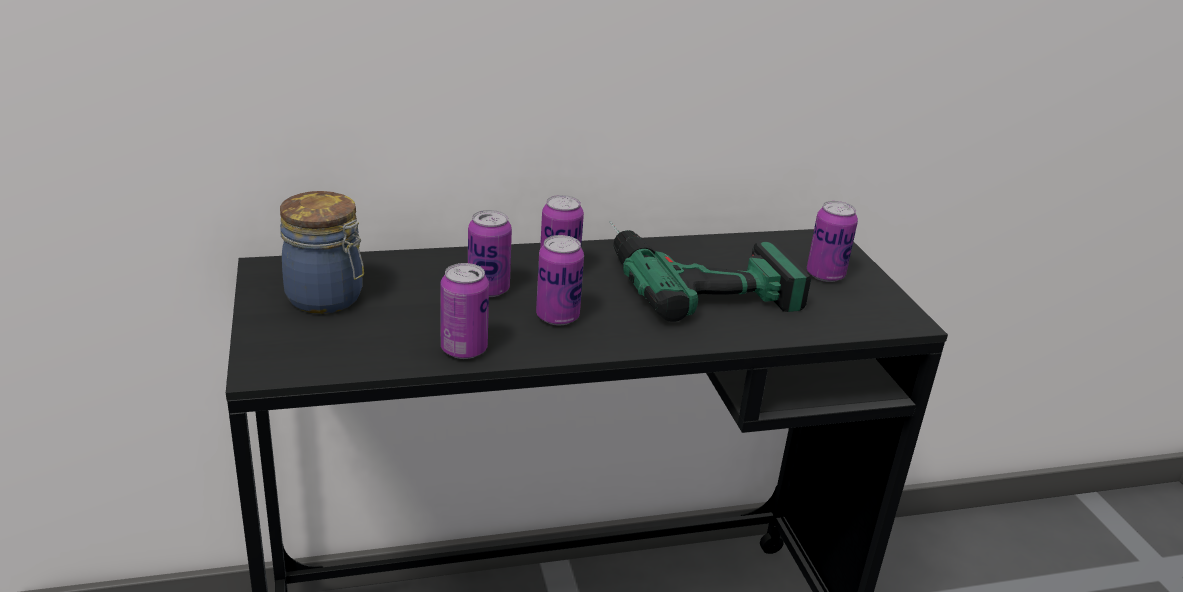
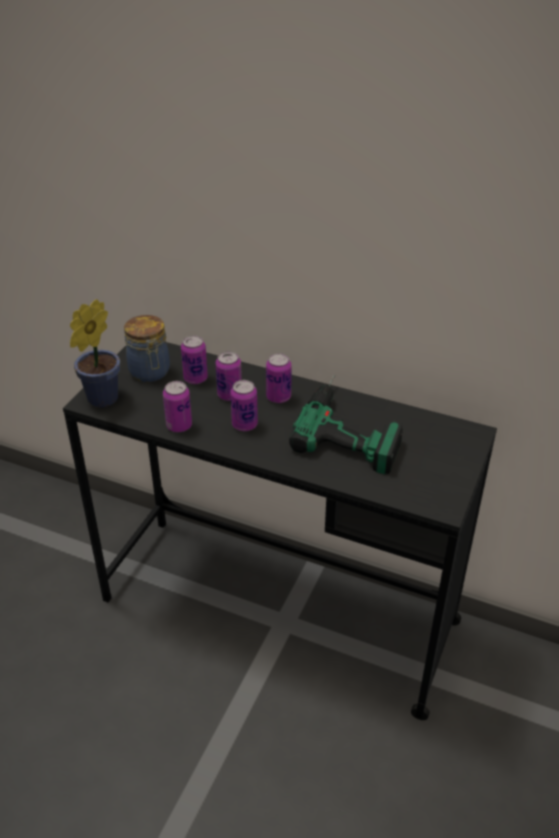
camera: 40 degrees right, 10 degrees up
(285, 360) = (99, 400): none -> potted plant
(825, 275) = (435, 457): can -> can (195, 378)

